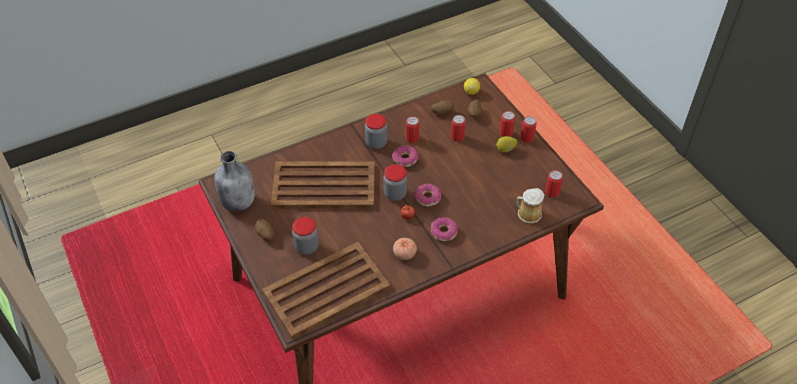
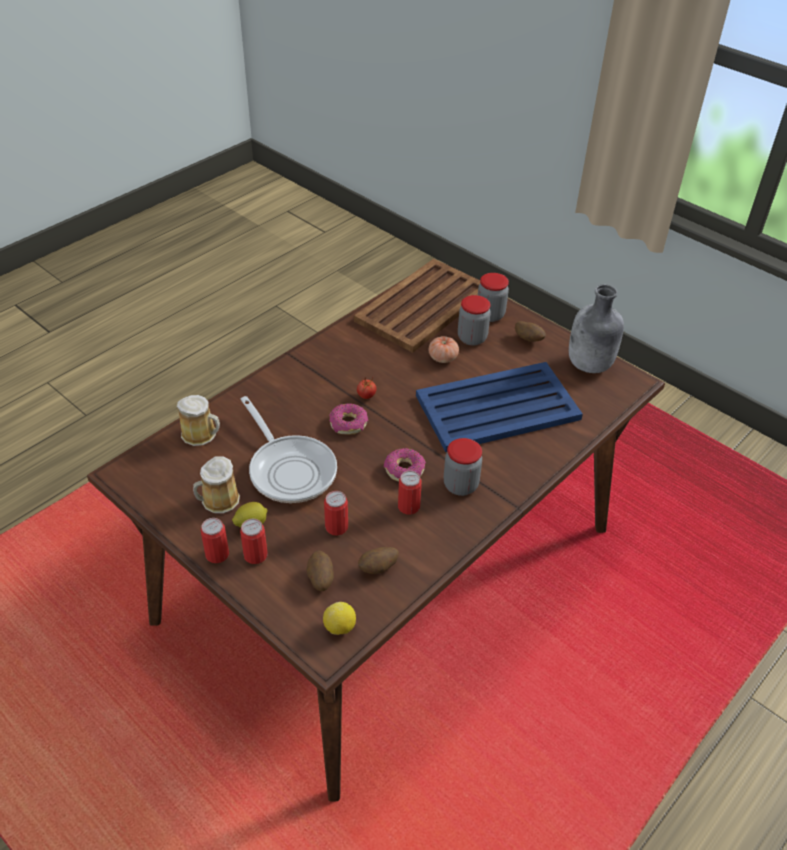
camera: 160 degrees right, 5 degrees down
(322, 186) = (499, 407): brown tray -> blue tray
(395, 194) = (395, 419): jar -> jar (490, 315)
(404, 253) = (352, 355): tomato -> tomato (443, 358)
(443, 232) = (312, 388): donut -> none
(475, 176) = (290, 469): none -> frying pan
(522, 167) = (218, 501): none -> mug
(552, 192) = (167, 472): can -> none

